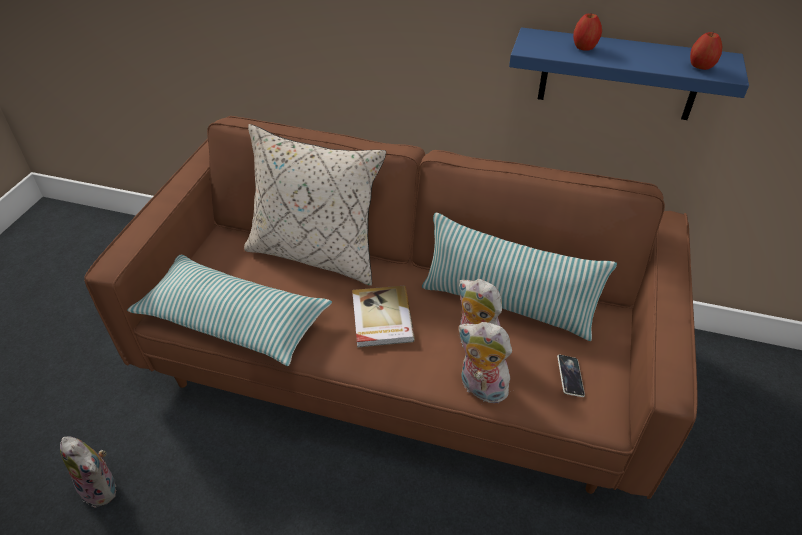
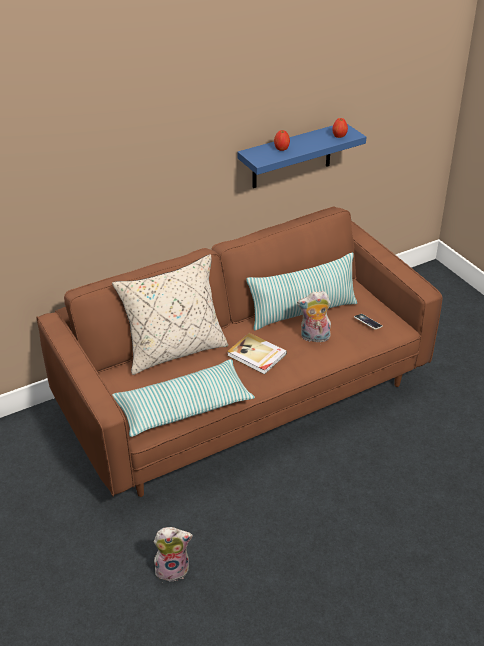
camera: 45 degrees left, 5 degrees down
(480, 389) = (340, 352): plush toy -> none

